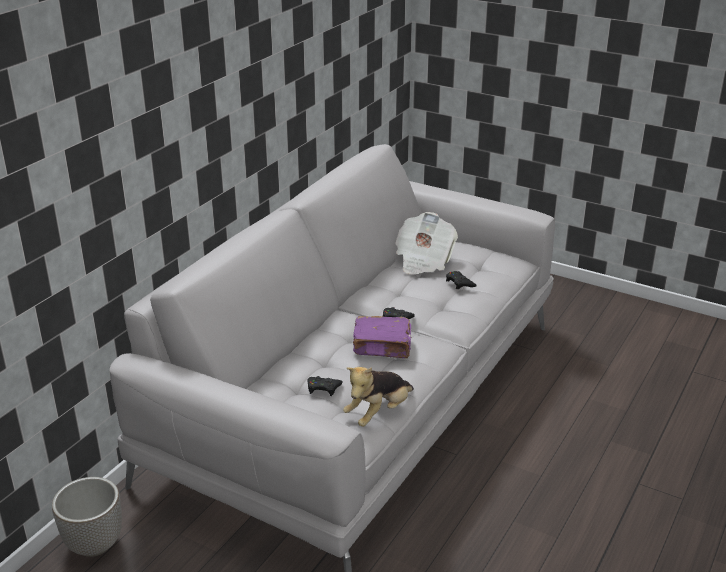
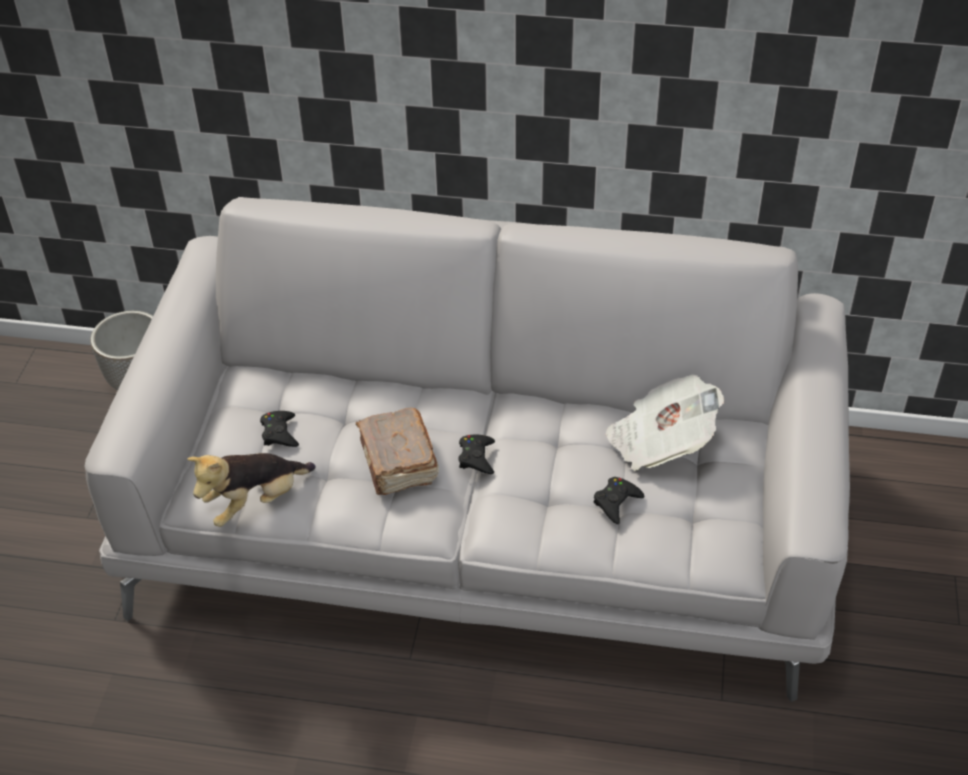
camera: 70 degrees right, 15 degrees up
(378, 413) = (255, 502): plush toy -> plush toy turned 60 degrees counterclockwise
(383, 347) = (397, 463): purple book -> brown book

